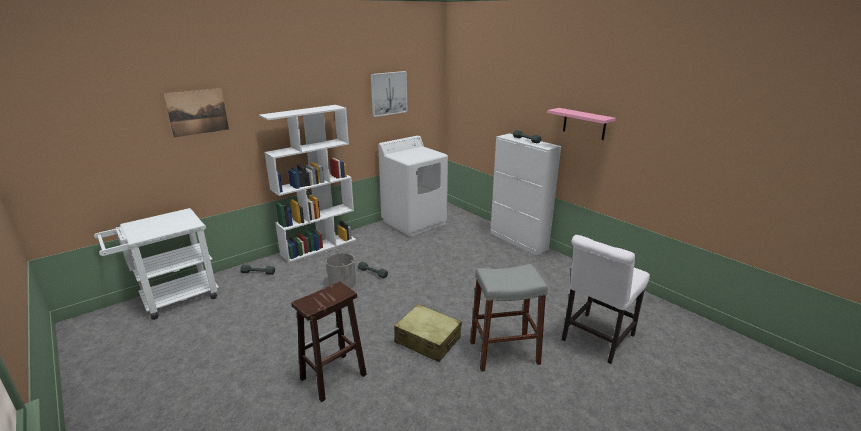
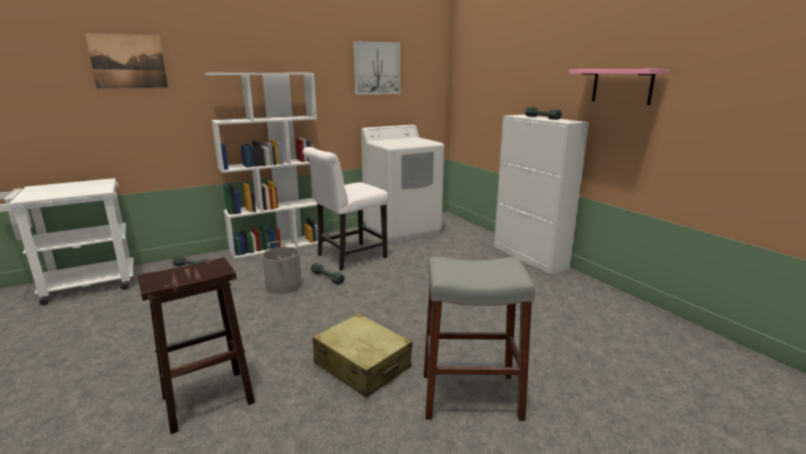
camera: 10 degrees right, 5 degrees down
(595, 339) = (624, 393): white chair -> white chair (348, 257)

